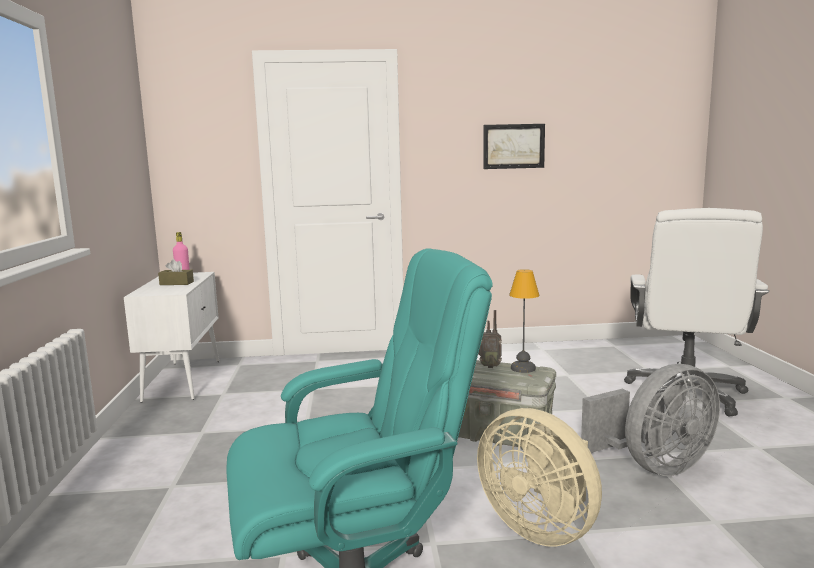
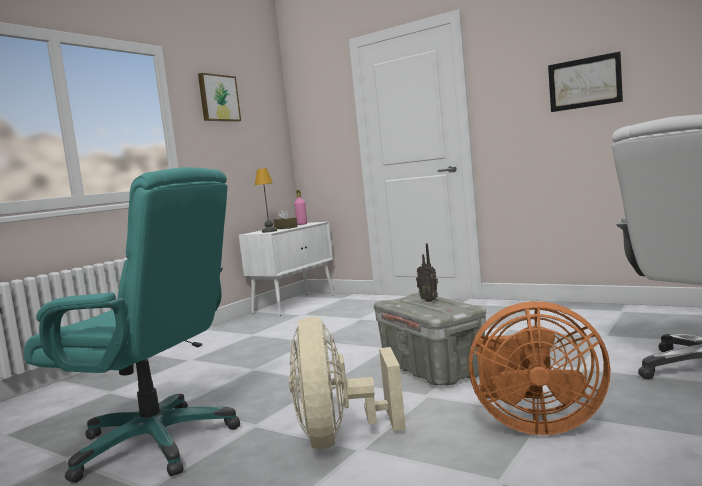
camera: 40 degrees right, 5 degrees down
(94, 102) = (218, 98): none -> picture
(522, 368) = (452, 304): table lamp -> table lamp (269, 231)
(655, 466) = (535, 424): grey fan -> orange fan

